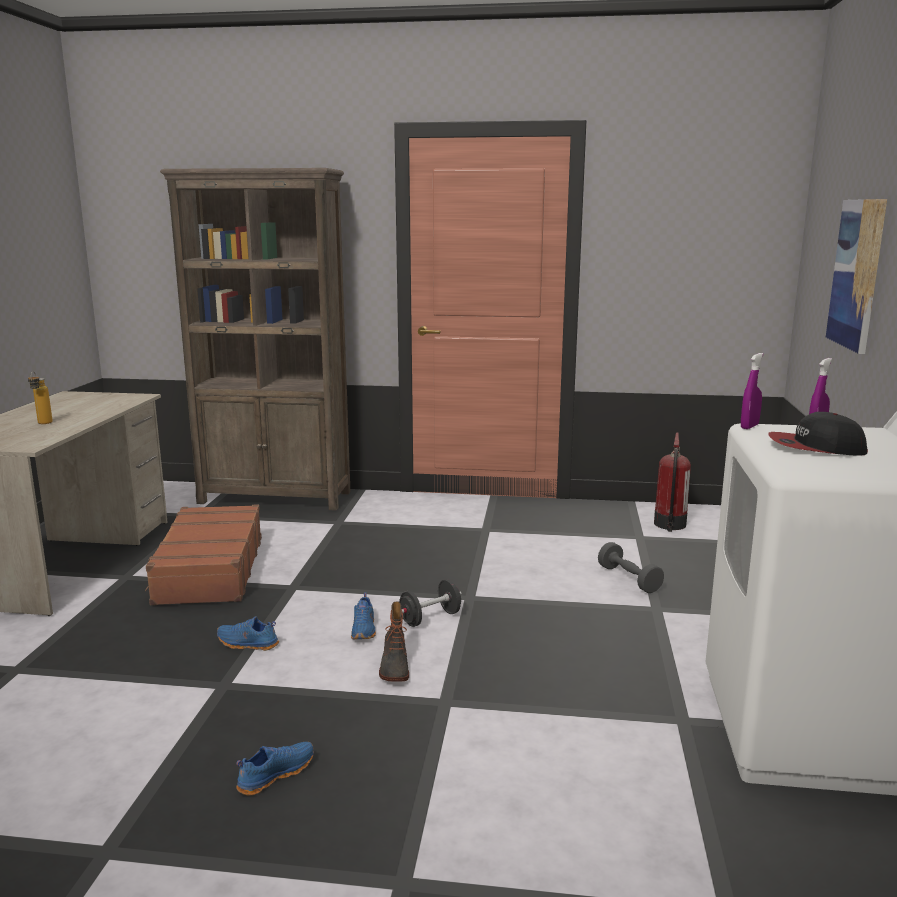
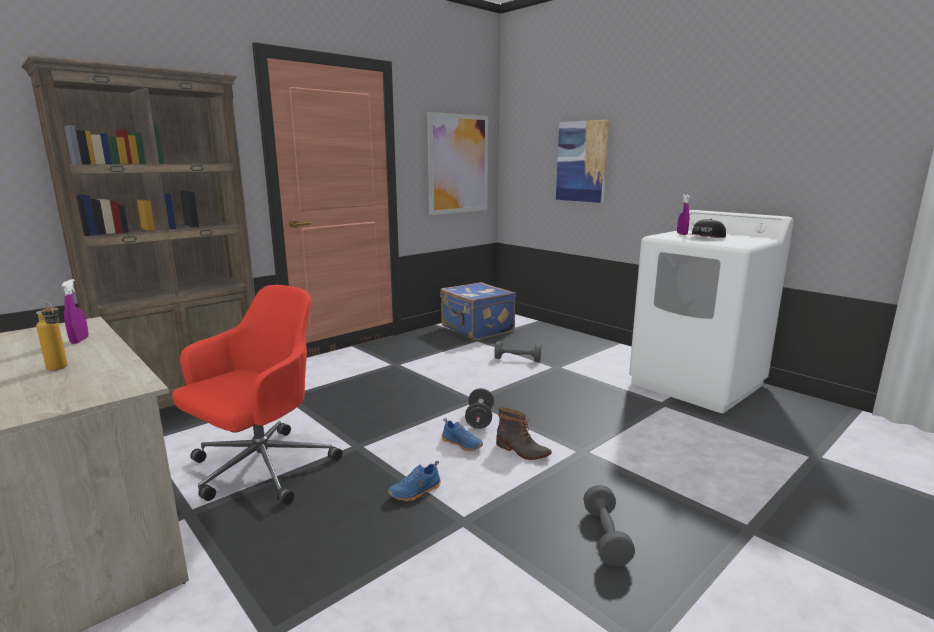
camera: 50 degrees left, 0 degrees up
(209, 570) = (260, 469): brown suitcase -> red office chair
(275, 774) = (606, 537): blue shoe -> grey dumbbell
(669, 525) = (476, 329): fire extinguisher -> blue suitcase
(702, 264) = (458, 164): none -> picture
(749, 426) = (656, 236): purple spray bottle -> purple spray bottle (79, 340)

